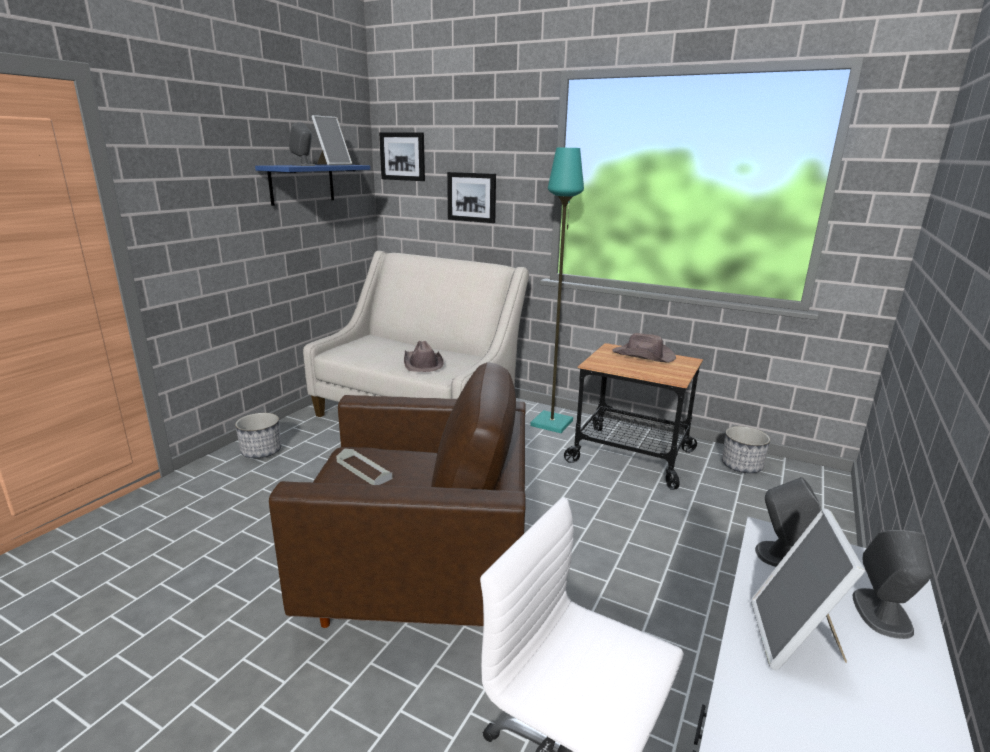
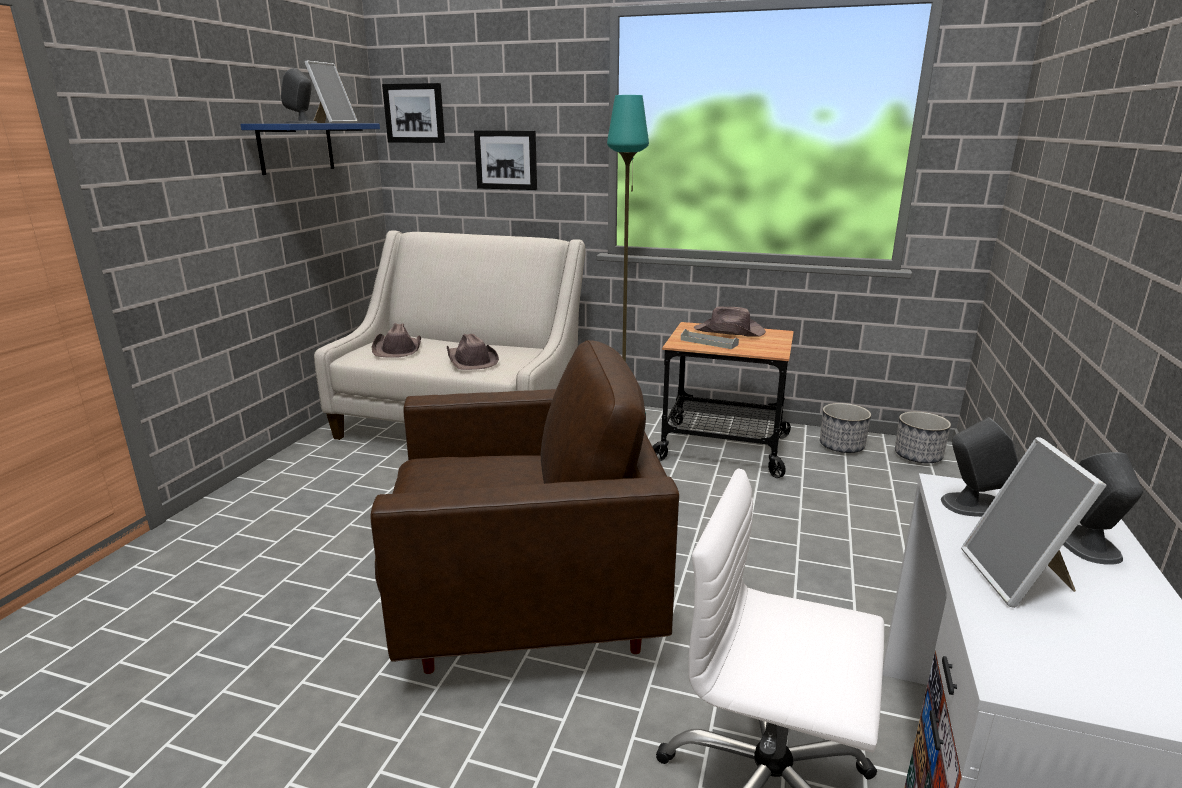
camera: 10 degrees left, 0 degrees up
(261, 451) = (276, 486): planter -> planter (917, 456)
(364, 470) = (454, 480): grey tray -> grey tray (709, 342)
(369, 348) = (398, 349): none -> brown hat

